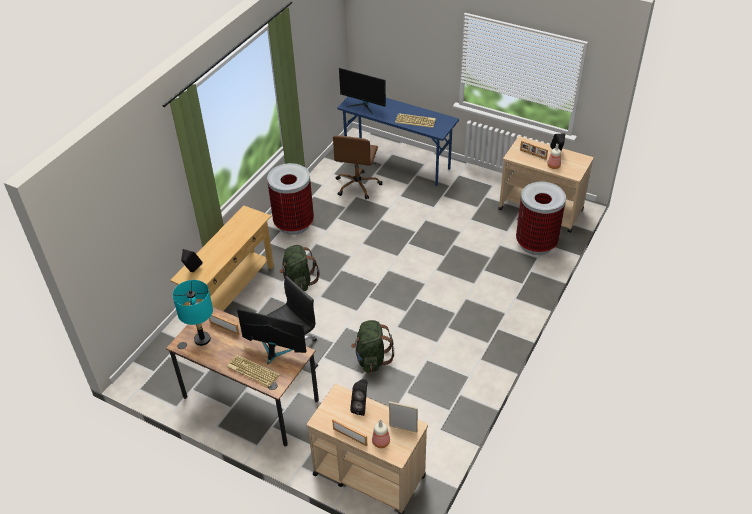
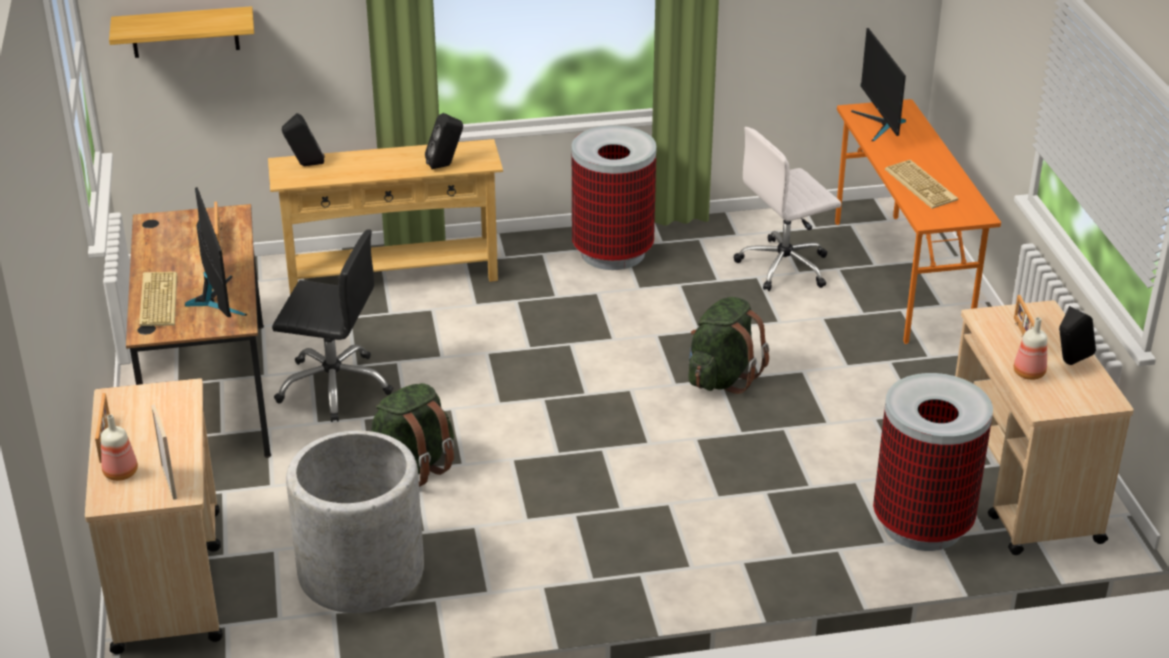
camera: 50 degrees right, 10 degrees down
(113, 245) = (184, 32): none -> shelf
(202, 339) = (178, 233): turquoise table lamp -> none
(299, 282) = (493, 319): green backpack -> green backpack (722, 377)
(358, 185) = (785, 266): brown office chair -> white office chair
(361, 407) = (176, 423): black speaker -> black speaker (445, 165)
(398, 162) = (901, 277): blue desk -> orange desk
(422, 408) = (360, 572): none -> grey planter

